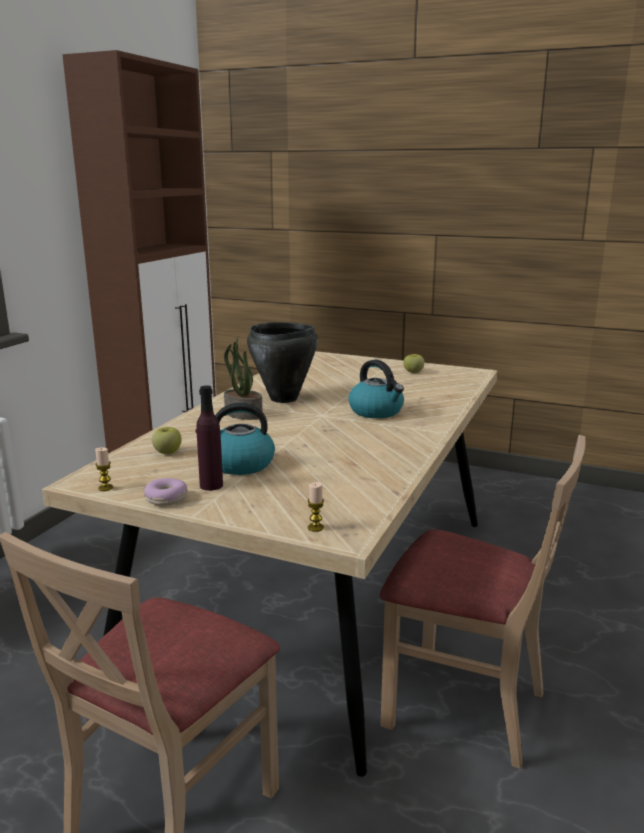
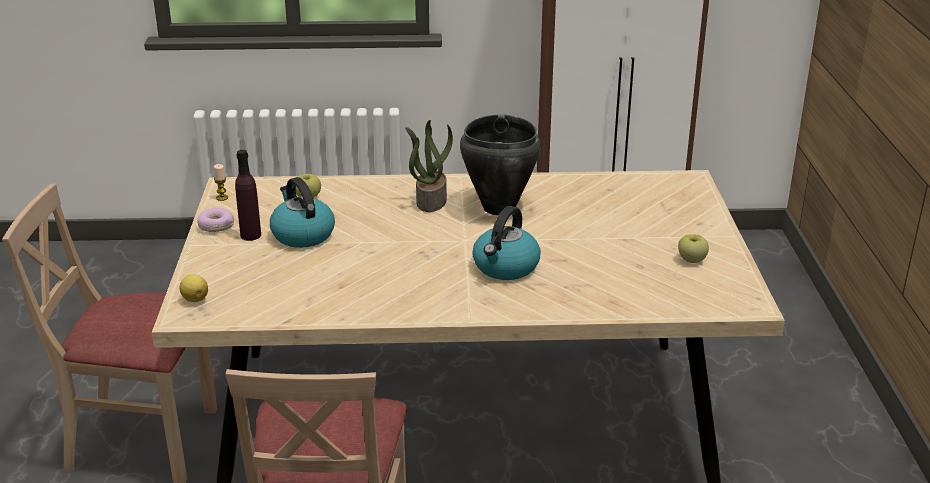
camera: 65 degrees right, 10 degrees up
(315, 527) = (195, 299): candle -> lemon

